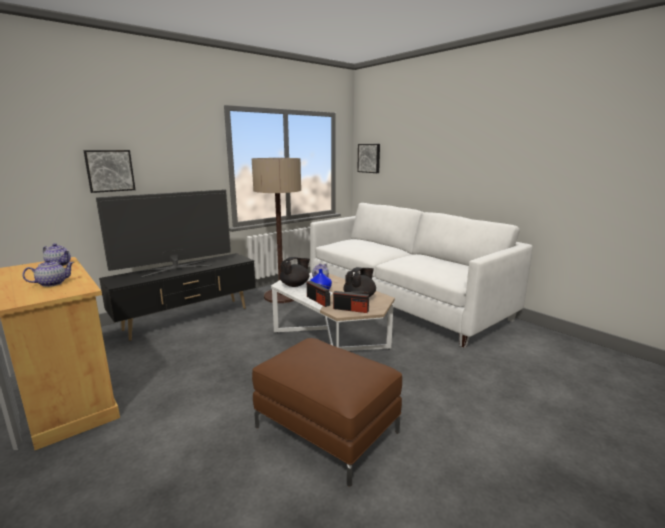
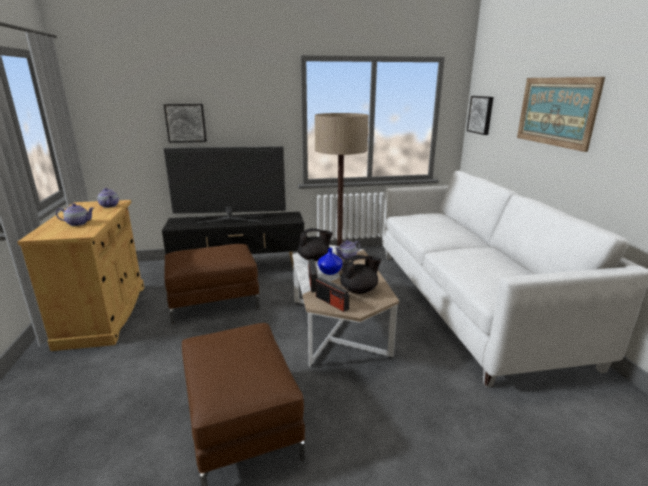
camera: 30 degrees right, 5 degrees up
(192, 351) = (214, 301): none -> brown ottoman
(440, 151) = (555, 111): none -> picture

